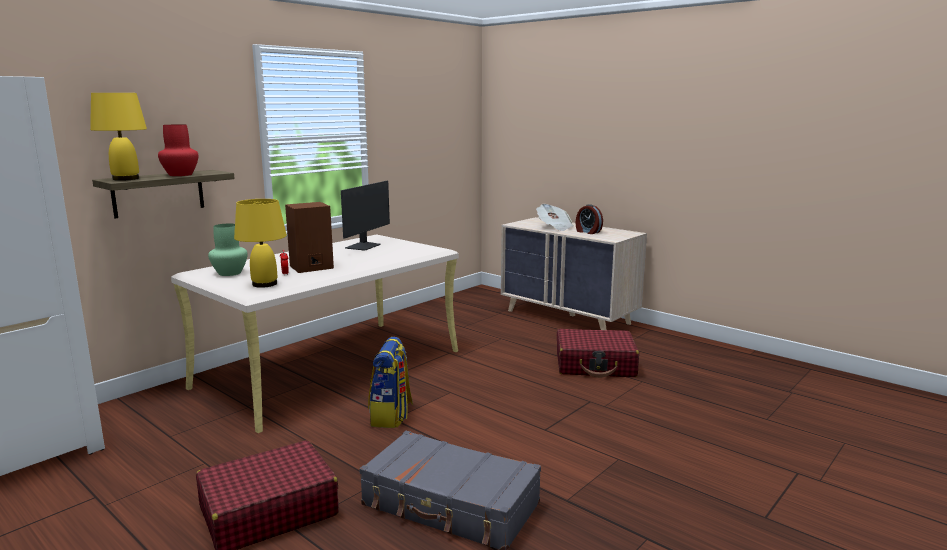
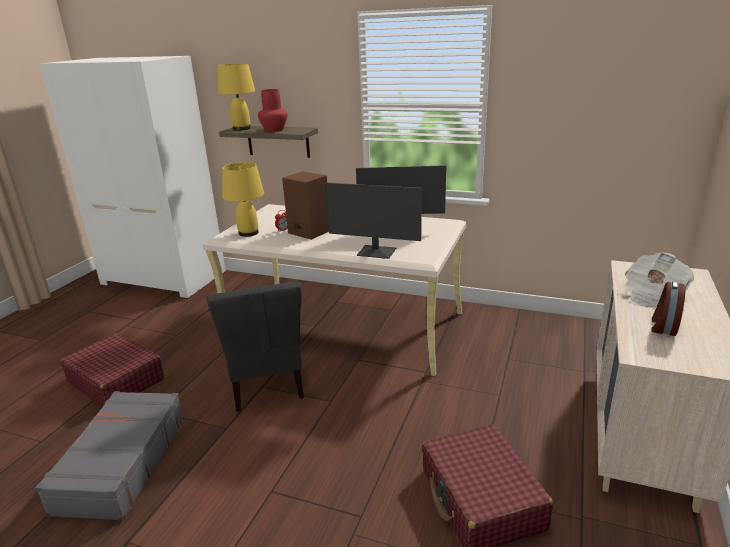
camera: 70 degrees right, 10 degrees up
(229, 273) = (273, 215): green vase -> none
(391, 416) = (266, 384): backpack -> grey chair
(403, 256) = (376, 252): none -> monitor

